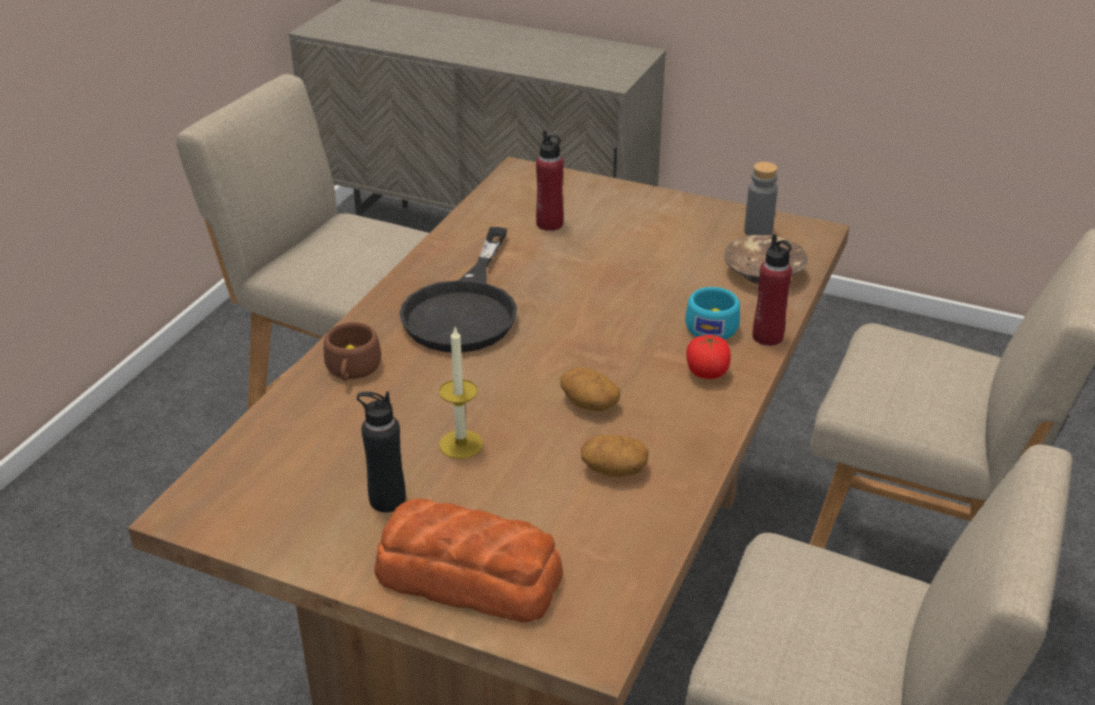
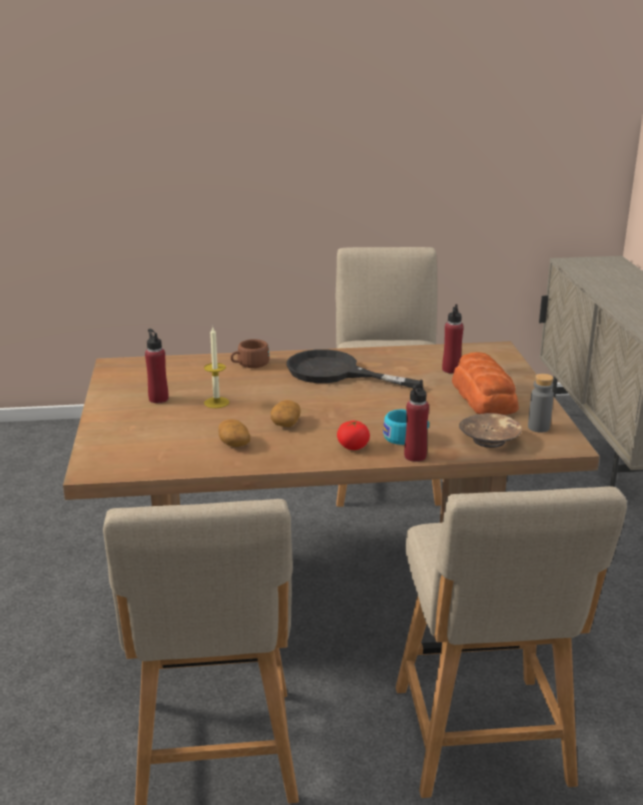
camera: 60 degrees right, 10 degrees down
(387, 500) = (158, 399): black bottle -> red bottle
(465, 309) = (334, 372): black frying pan -> black frying pan turned 45 degrees clockwise
(467, 575) = (120, 430): bread -> bread (484, 396)

